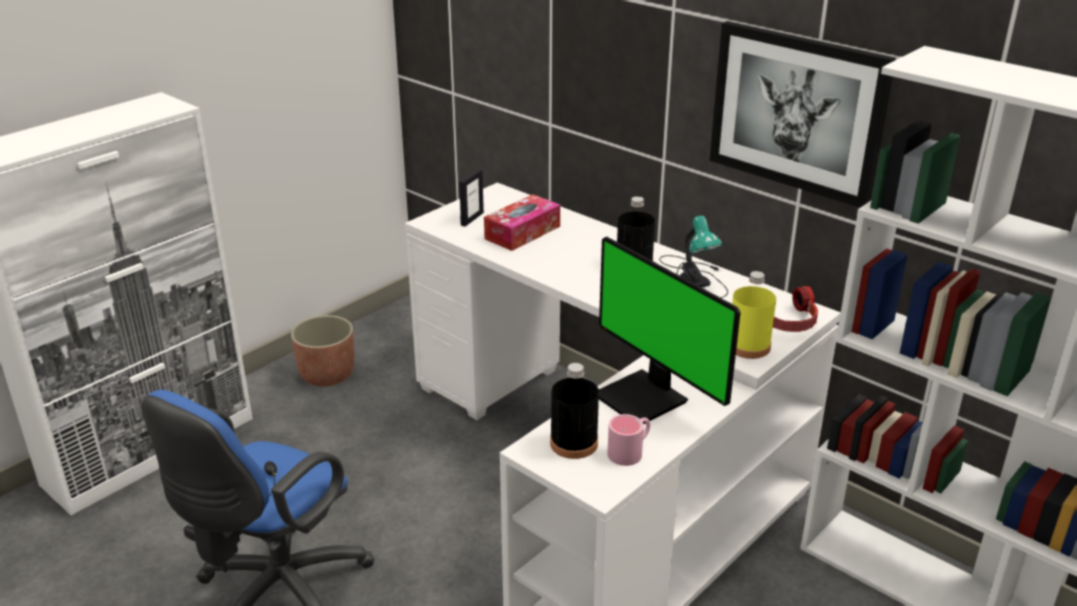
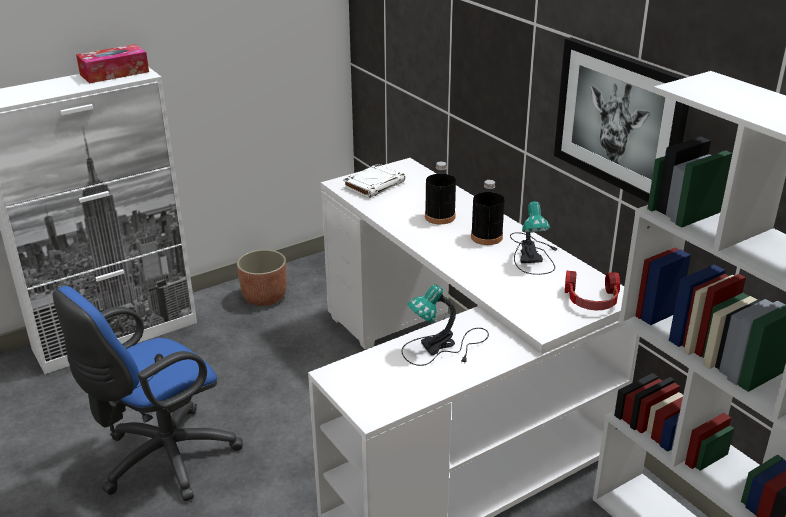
camera: 15 degrees right, 0 degrees up
(472, 219) = (374, 185): picture frame -> white book
(522, 232) = (409, 200): tissue box -> tissue box (114, 73)
(574, 443) = (369, 374): black bottle -> black bottle (440, 217)
(630, 451) = (411, 387): pink mug -> none
(644, 398) = (444, 347): monitor -> table lamp
(748, 346) = (548, 317): yellow bottle -> none

